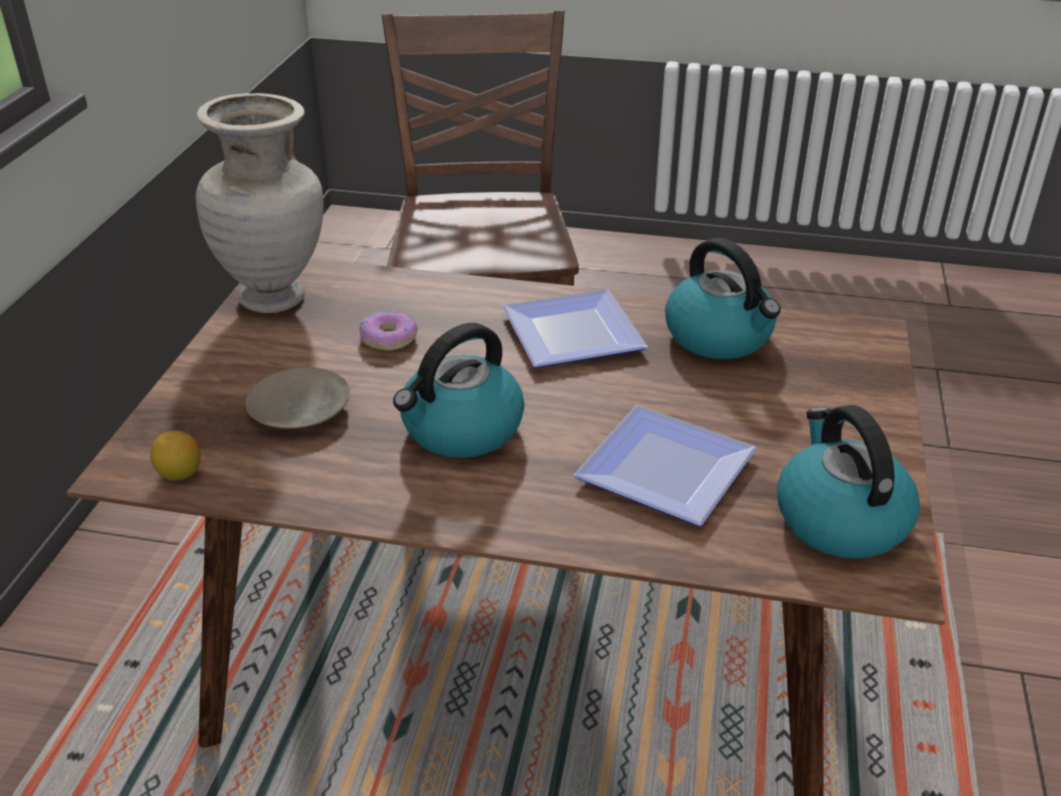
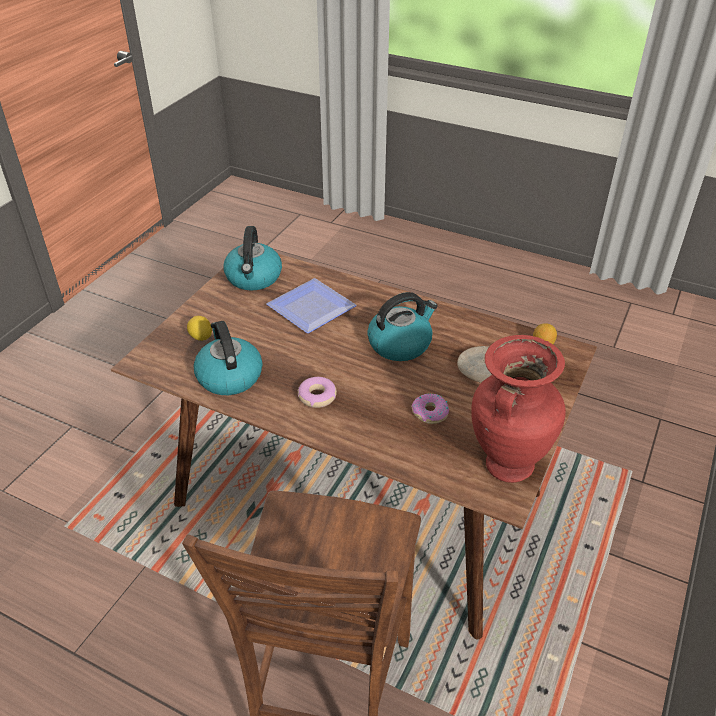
camera: 165 degrees left, 5 degrees up
(276, 298) = (506, 465): beige vase -> red vase
(567, 332) = (317, 396): plate -> donut
(820, 383) = (201, 337): none -> lemon

